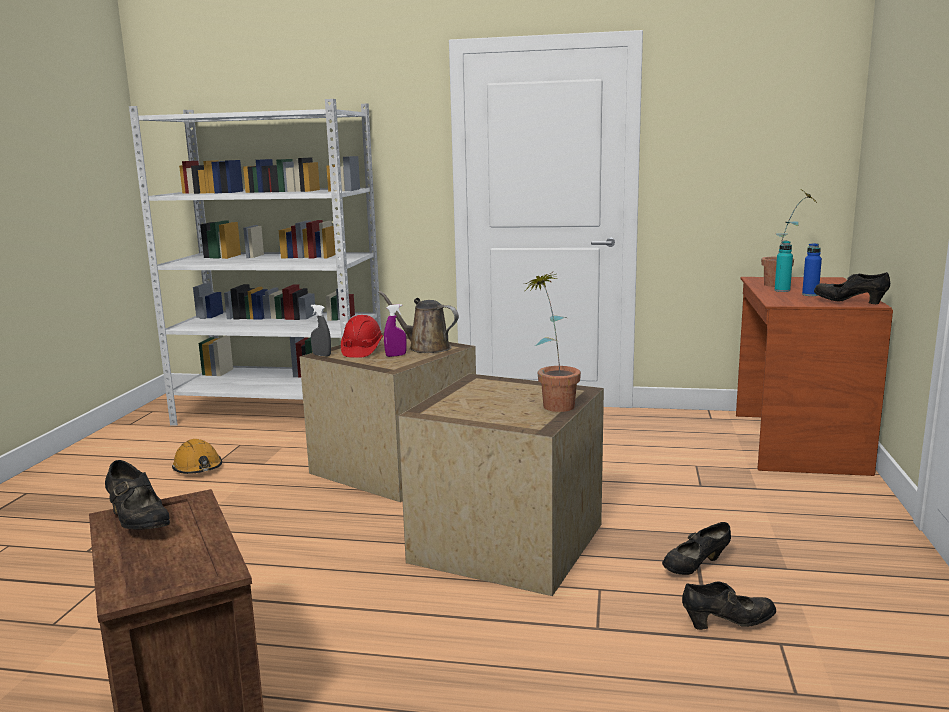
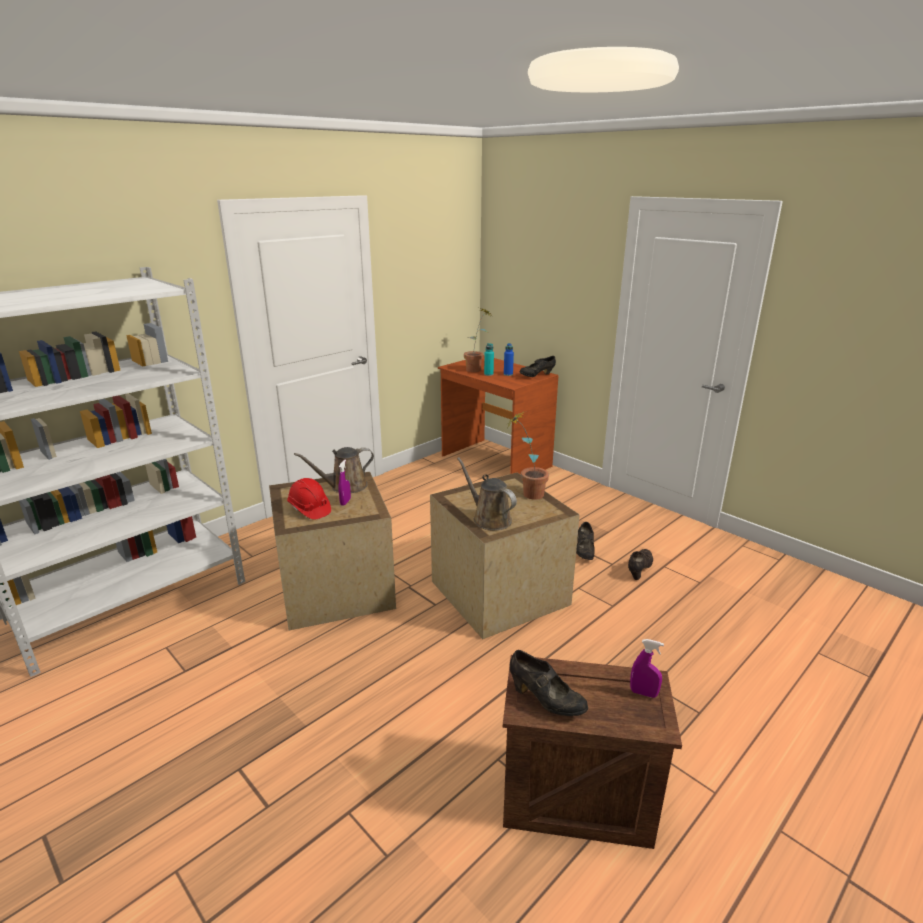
camera: 55 degrees left, 10 degrees up
(138, 523) = (546, 701): black shoe -> black shoe turned 45 degrees clockwise
(189, 571) = (643, 693): none -> purple spray bottle
(198, 468) = (180, 687): orange hard hat -> none
(321, 355) = (291, 527): grey spray bottle -> none
(458, 404) = (489, 519): none -> brown watering can

